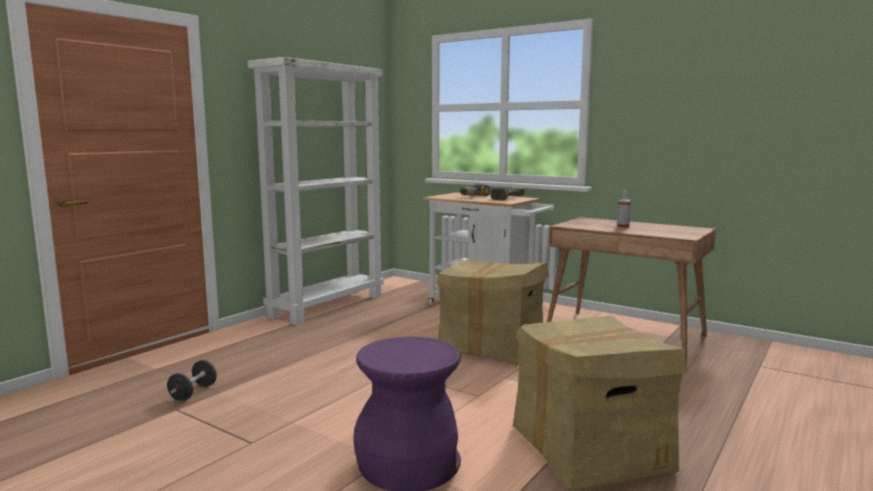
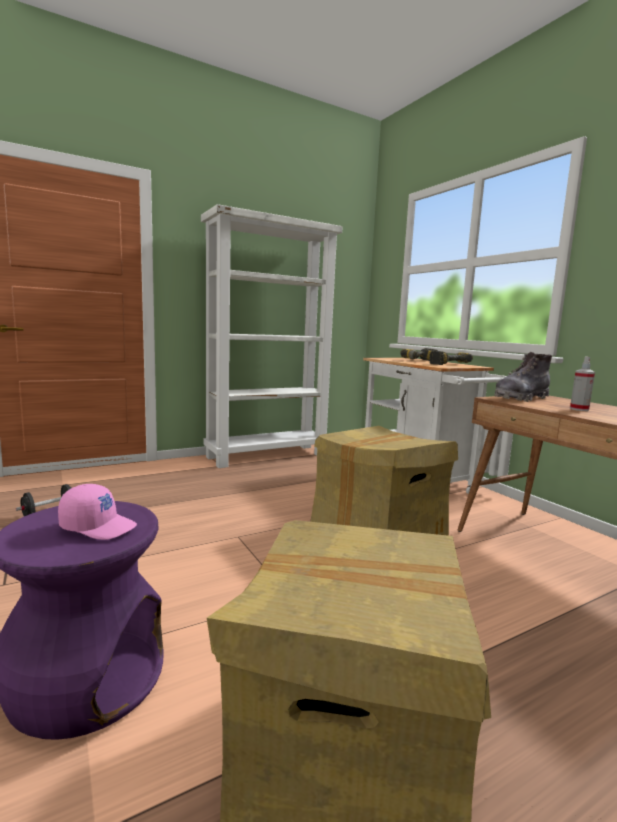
camera: 25 degrees right, 0 degrees up
(418, 350) = (99, 526): none -> pink cap
(578, 223) = (520, 398): none -> grey boot

